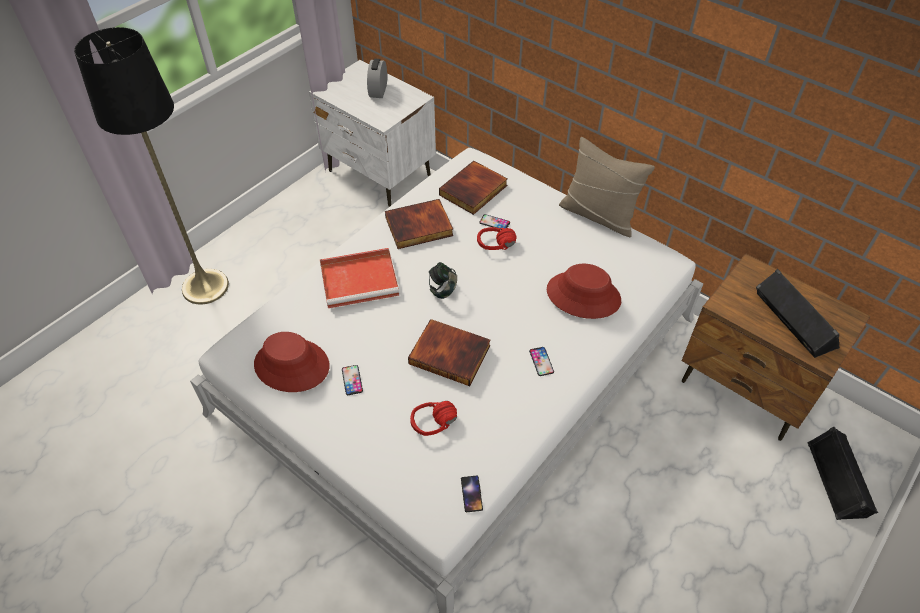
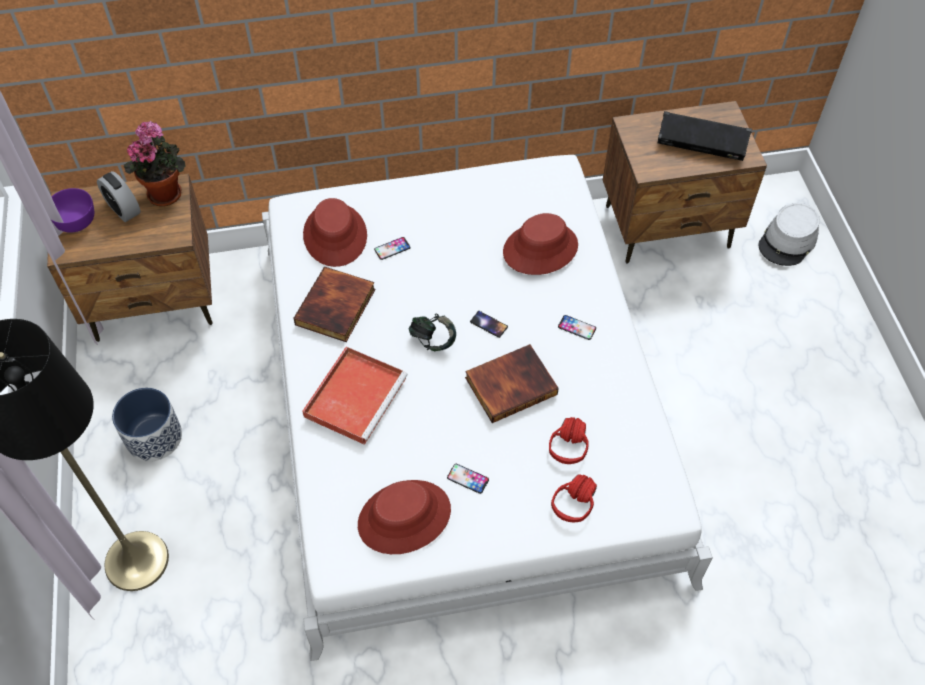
camera: 50 degrees left, 5 degrees up
(290, 237) = (153, 437): none -> planter
(349, 80) = (75, 221): none -> purple bowl
(379, 174) = (155, 301): white nightstand -> brown nightstand
(409, 97) = (166, 192): none -> potted plant
(471, 494) = (661, 466): phone -> phone (489, 324)
(474, 191) = (335, 235): book -> red hat
(497, 248) = (425, 269): red headphones -> red headphones (581, 507)
(598, 215) = (463, 173): beige pillow -> none
(840, 479) = (788, 241): black speaker -> grey hat

